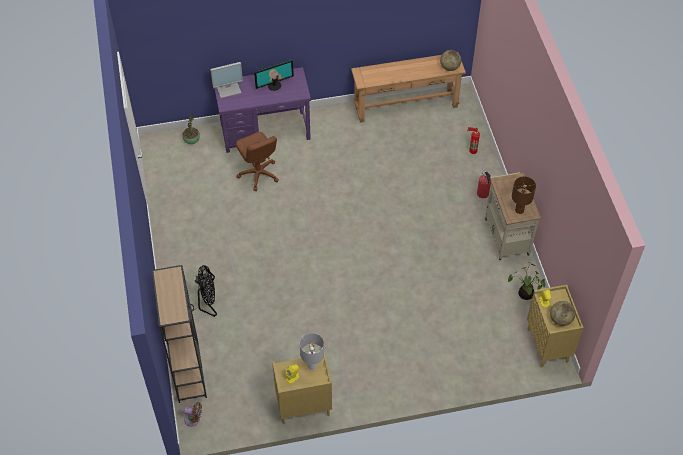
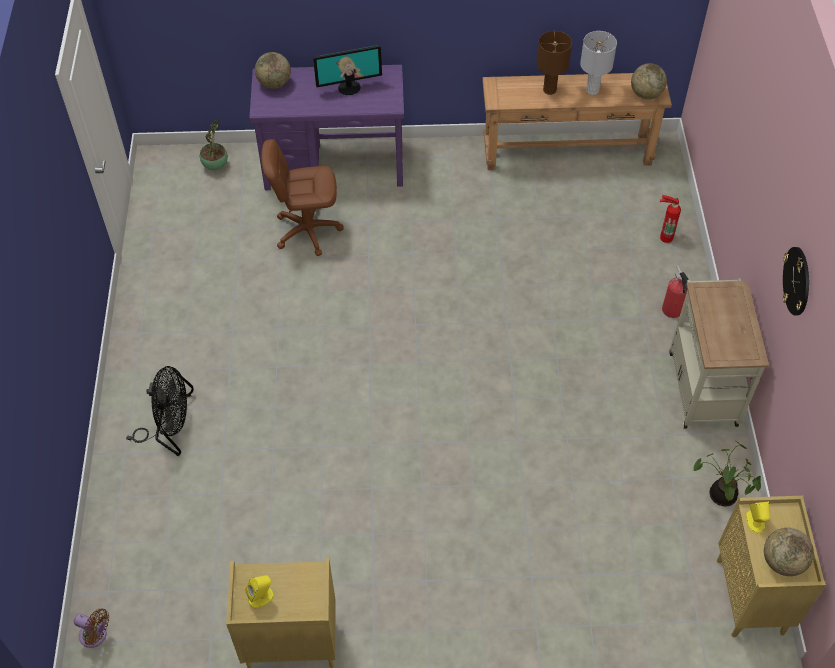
camera: 10 degrees right, 0 degrees up
(188, 373) = (109, 549): bookcase -> none
(229, 88) = (274, 83): monitor -> globe
(258, 174) = (307, 230): brown office chair -> brown office chair turned 105 degrees clockwise
(312, 366) = (302, 580): grey table lamp -> grey table lamp (592, 90)
(519, 210) = (731, 346): brown table lamp -> brown table lamp (549, 90)
(548, 171) = (797, 281): none -> wall clock

